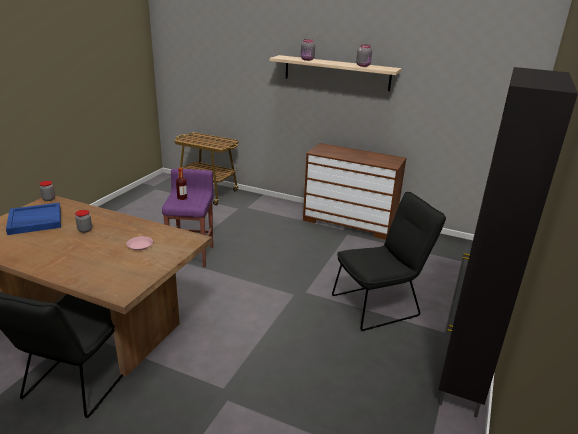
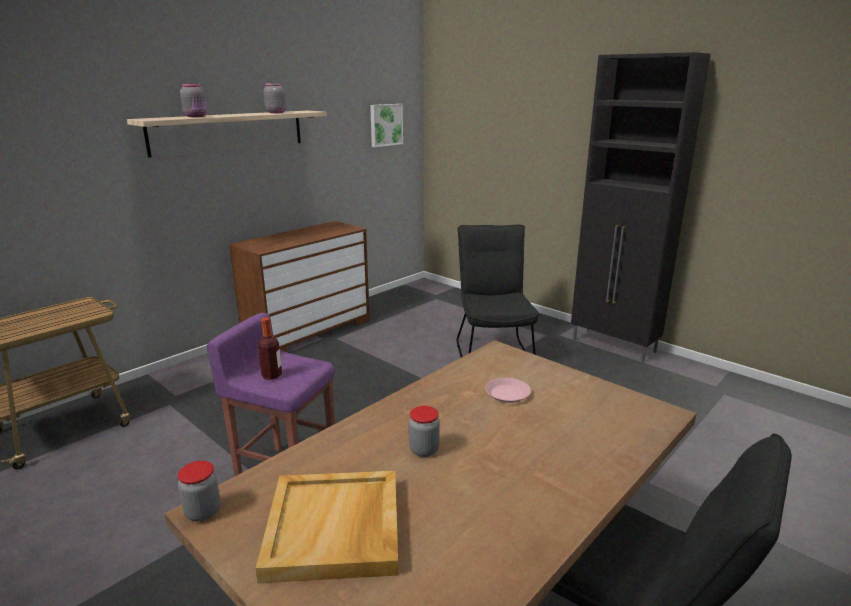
camera: 70 degrees left, 5 degrees down
(34, 221) = (335, 529): blue tray -> beige tray
(486, 94) = (385, 125): none -> picture

